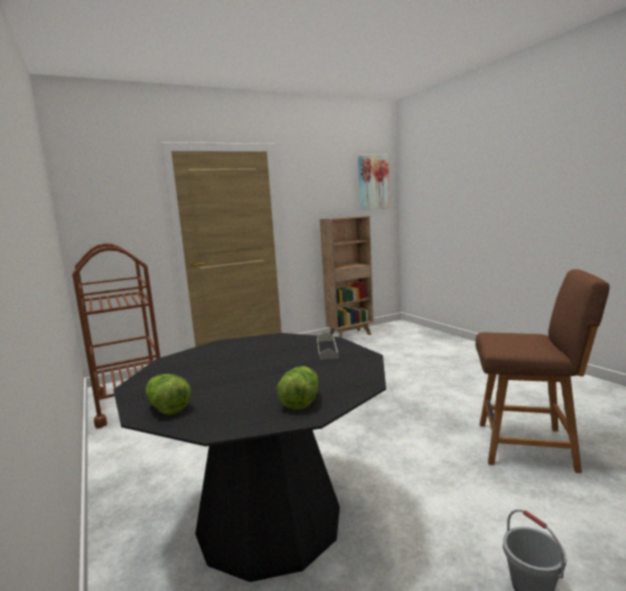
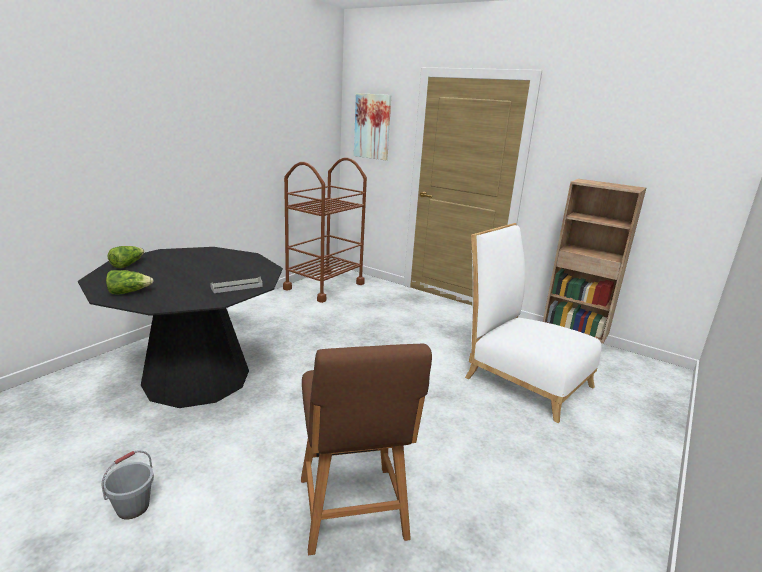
camera: 60 degrees right, 10 degrees up
(373, 182) = (705, 139): picture -> picture (372, 126)
(384, 358) = (521, 378): none -> white chair

